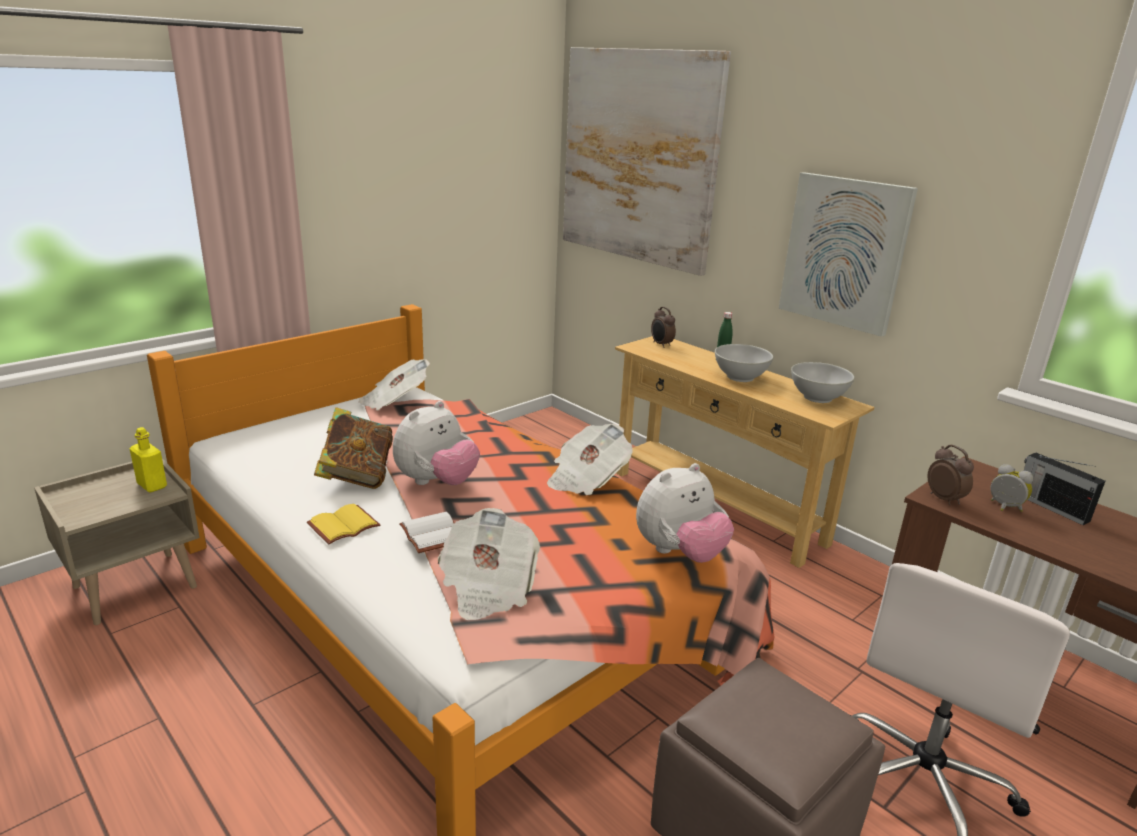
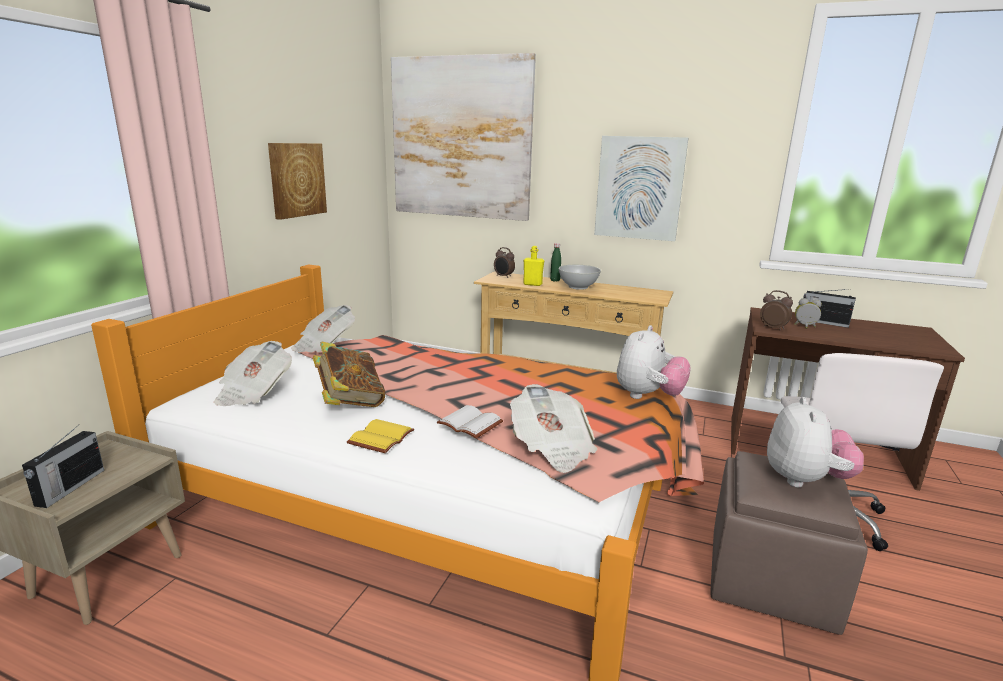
camera: 25 degrees left, 5 degrees down
(96, 503) = (69, 488): none -> radio
(152, 485) = (123, 458): yellow bottle -> yellow bottle (532, 284)
(418, 204) = (296, 180): none -> picture
(436, 482) = (429, 390): plush toy -> plush toy (804, 480)
(586, 479) = (534, 367): newspaper -> newspaper (253, 392)
(818, 398) = (637, 291): white bowl -> none

